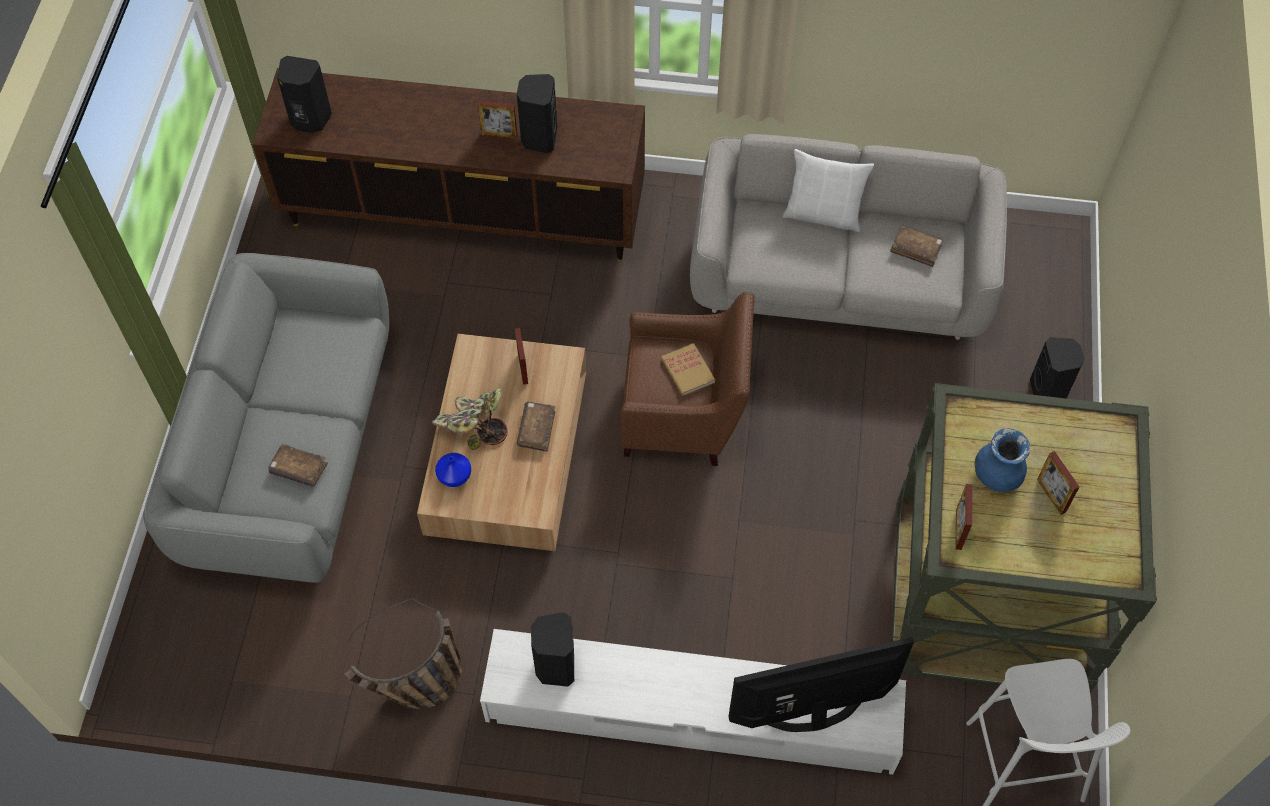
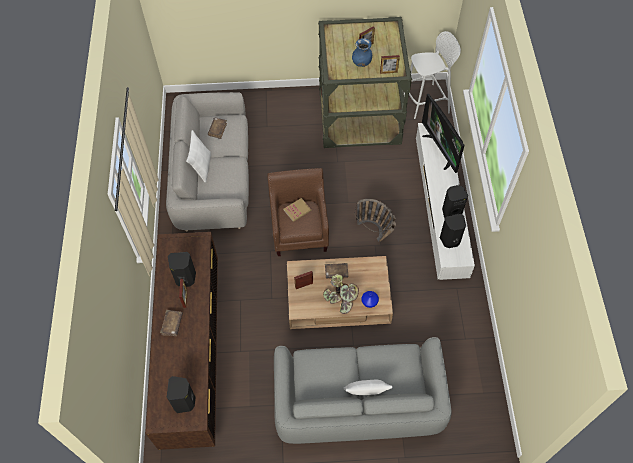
camera: 100 degrees left, 0 degrees up
(256, 413) = (366, 393): none -> white pillow
(299, 469) = (393, 362): brown book -> brown book (172, 324)
(414, 691) = (463, 312): basket -> basket (376, 234)
(1048, 392) = (261, 102): black speaker -> black speaker (451, 212)

